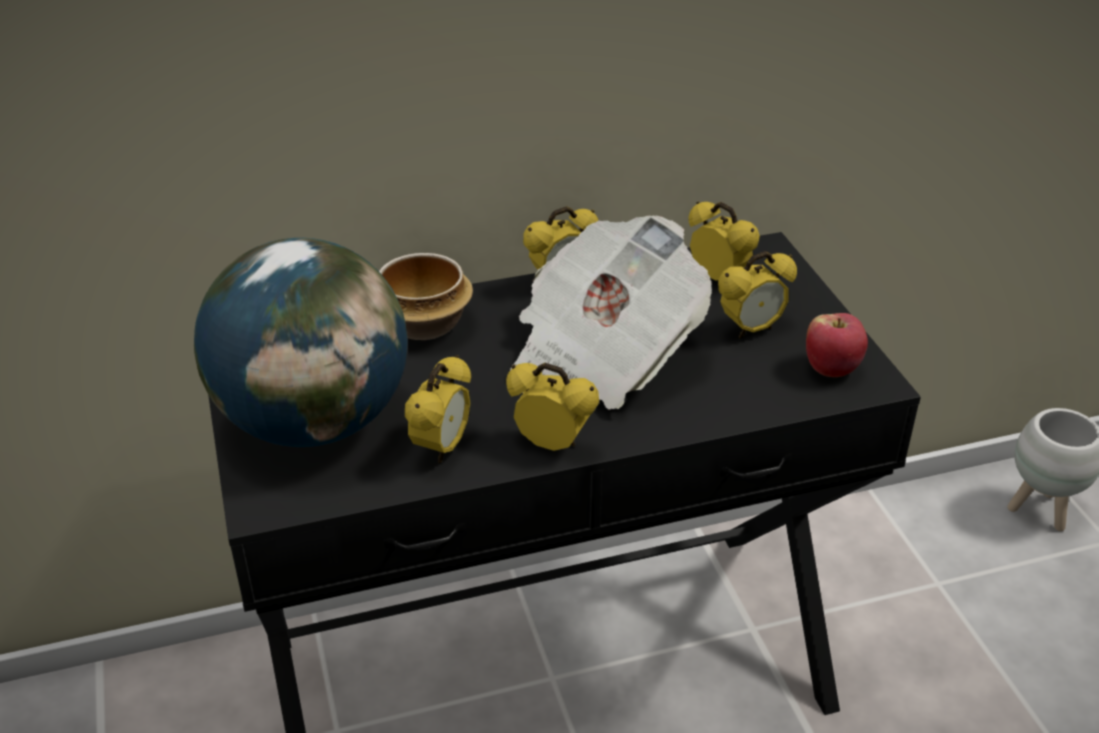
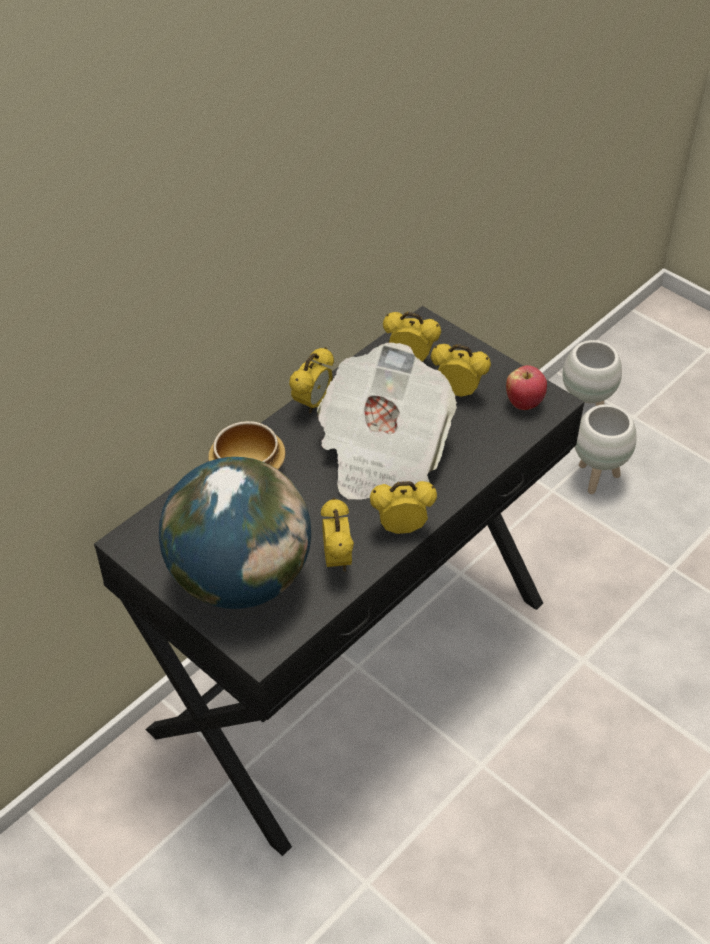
camera: 30 degrees left, 10 degrees up
(751, 329) = (457, 392): alarm clock -> alarm clock turned 105 degrees counterclockwise
(1010, 592) = (596, 478): none -> white planter

